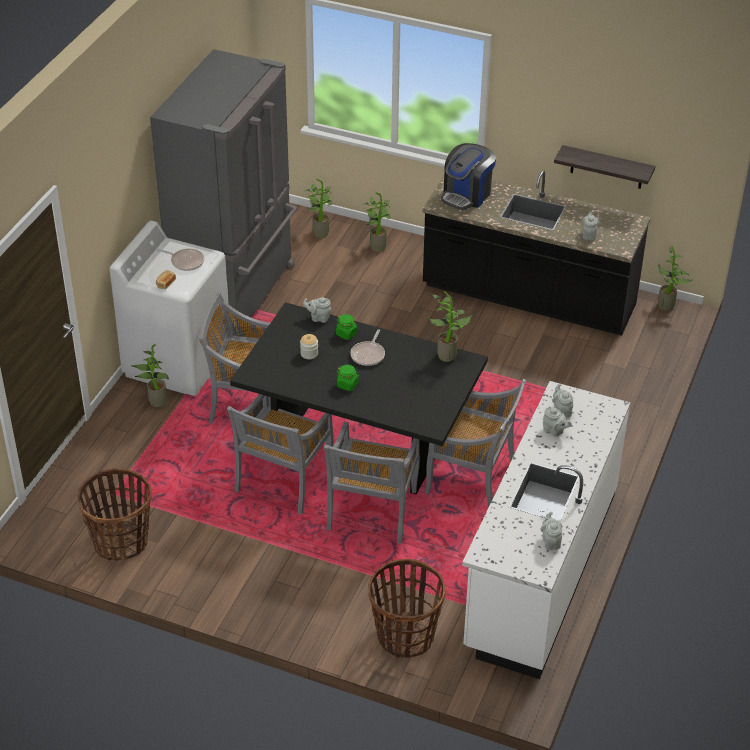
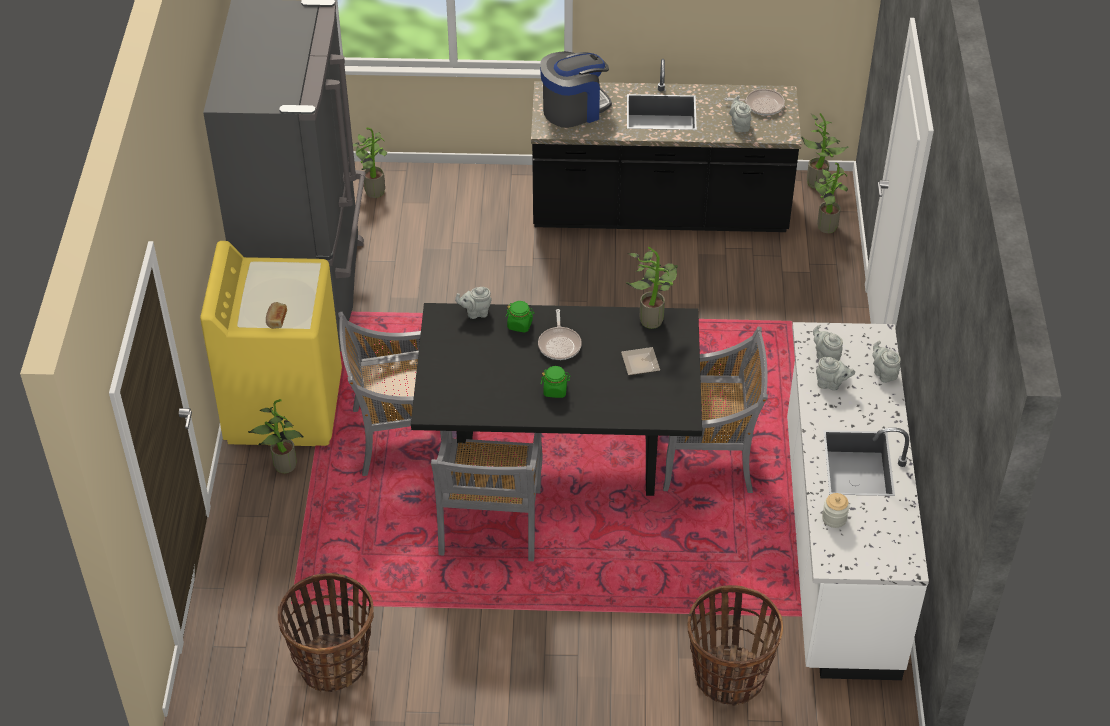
camera: 20 degrees left, 5 degrees up
(178, 362) = (284, 406): white washing machine -> yellow washing machine
(185, 261) = (286, 284): frying pan -> frying pan (761, 105)
(309, 353) = (488, 362): jar -> jar (834, 518)
(372, 512) = (614, 533): grey chair -> none
(377, 245) = (451, 190): potted plant -> potted plant (824, 225)
(423, 382) = (641, 362): none -> plate
(467, 195) = (574, 109): coffee machine -> coffee machine turned 135 degrees counterclockwise
(551, 541) = (897, 523): grey teapot -> grey teapot (884, 373)
(607, 167) = (731, 38): shelf -> none

